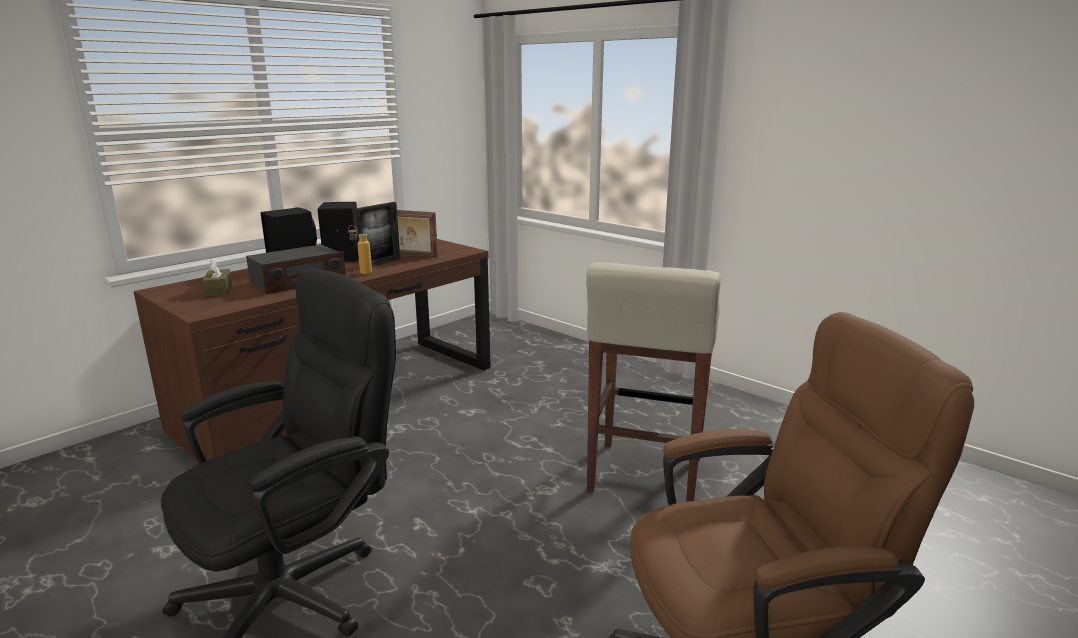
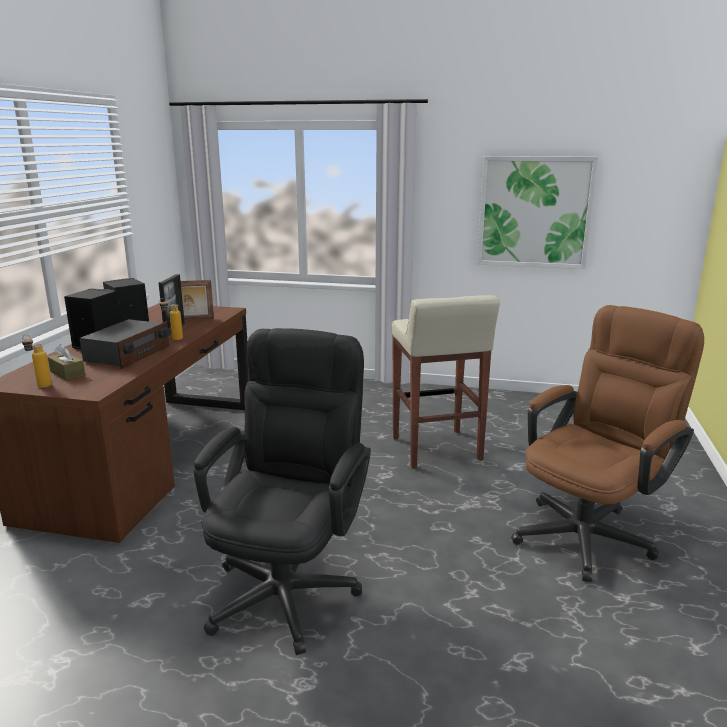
camera: 30 degrees left, 0 degrees up
(180, 297) = (40, 385): none -> bottle
(895, 158) = (534, 212): none -> picture

